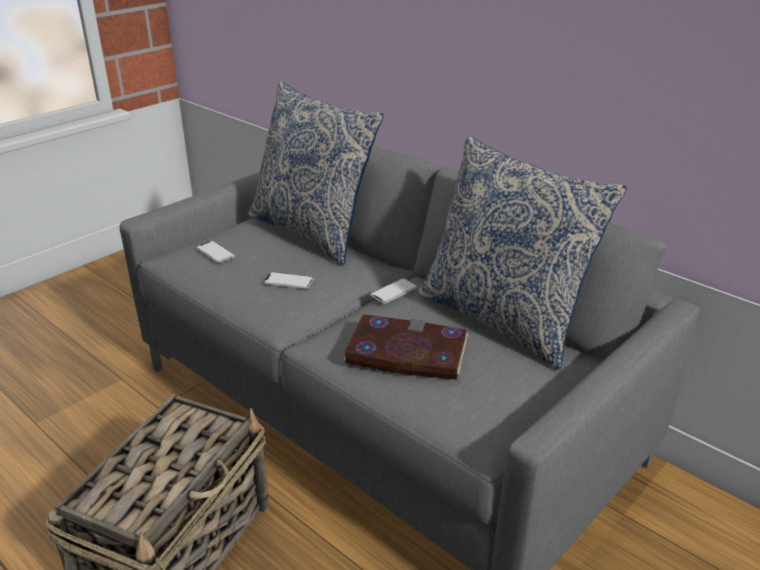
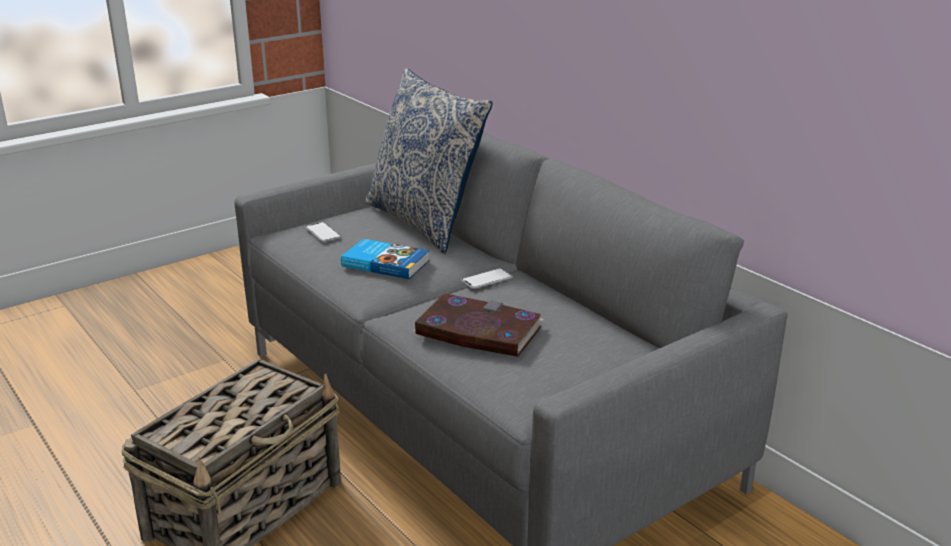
camera: 10 degrees right, 5 degrees down
(288, 281) = (385, 263): phone -> book
(503, 319) = (588, 311): pillow -> none

